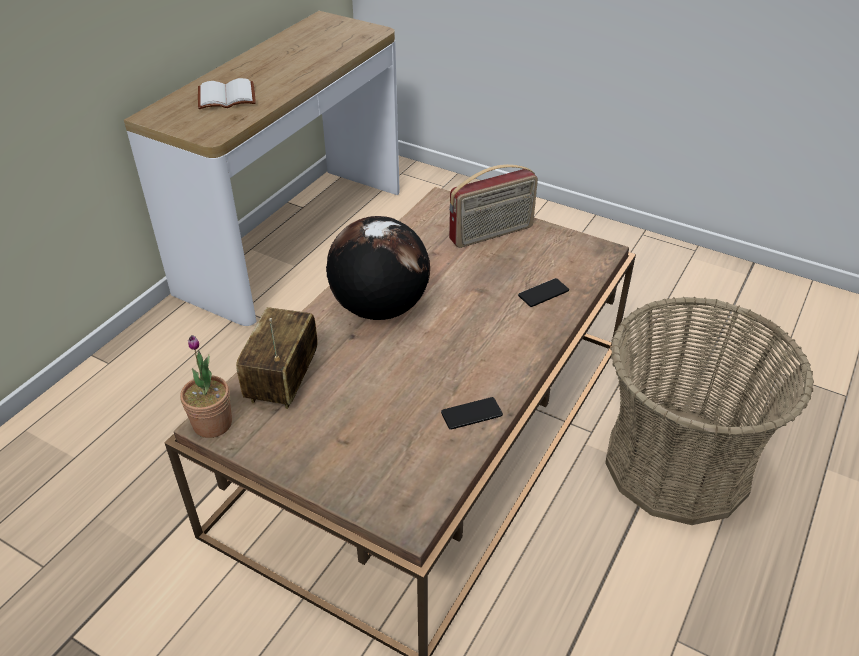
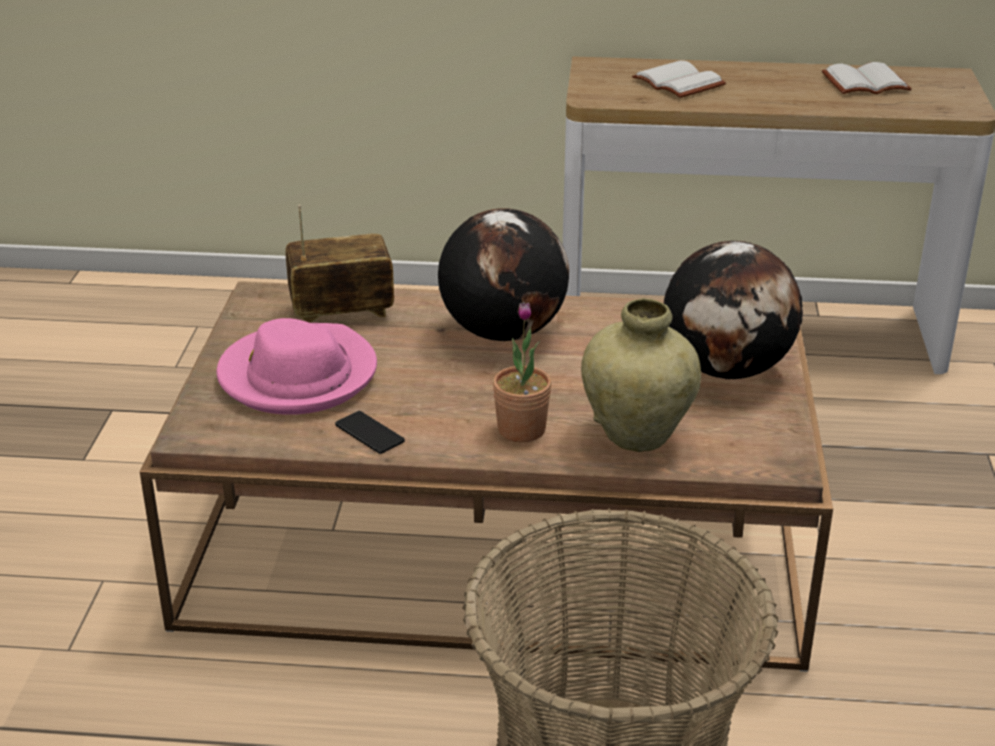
camera: 65 degrees right, 10 degrees down
(212, 424) = (258, 295): potted plant -> potted plant (521, 429)
(304, 44) = (865, 84): none -> white book
(363, 432) = (298, 375): none -> pink hat
(492, 234) = (727, 370): radio -> globe
(543, 293) = (636, 435): phone -> beige vase

